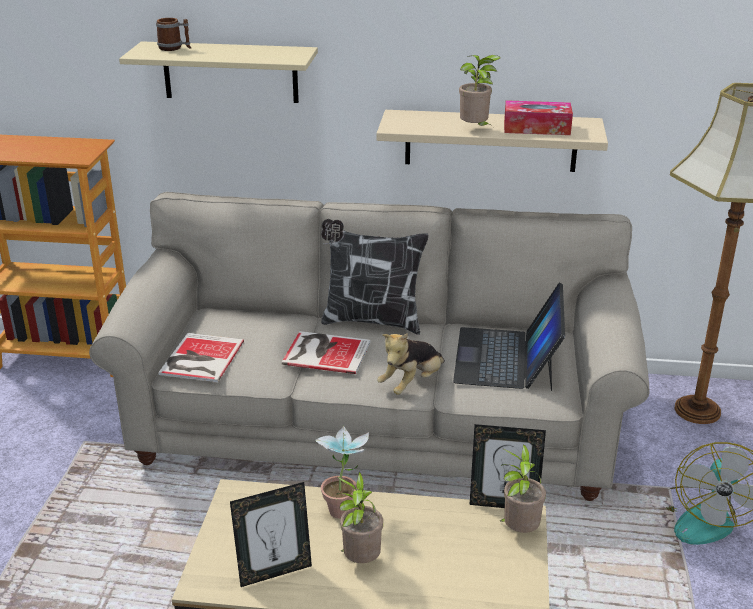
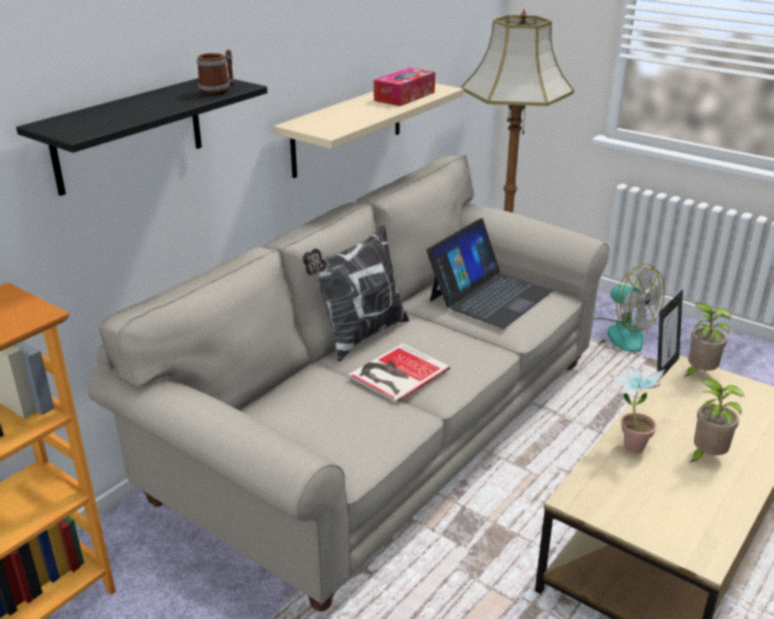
camera: 60 degrees left, 0 degrees up
(174, 48) = (90, 117): mug -> mug (219, 90)
(199, 359) = (338, 449): book -> none
(230, 72) = (129, 134): beige shelf -> black shelf
(274, 572) = (704, 508): picture frame -> none
(412, 383) = (481, 349): plush toy -> none
(475, 129) = (379, 111): potted plant -> none
(507, 358) = (489, 295): laptop -> laptop turned 90 degrees counterclockwise

